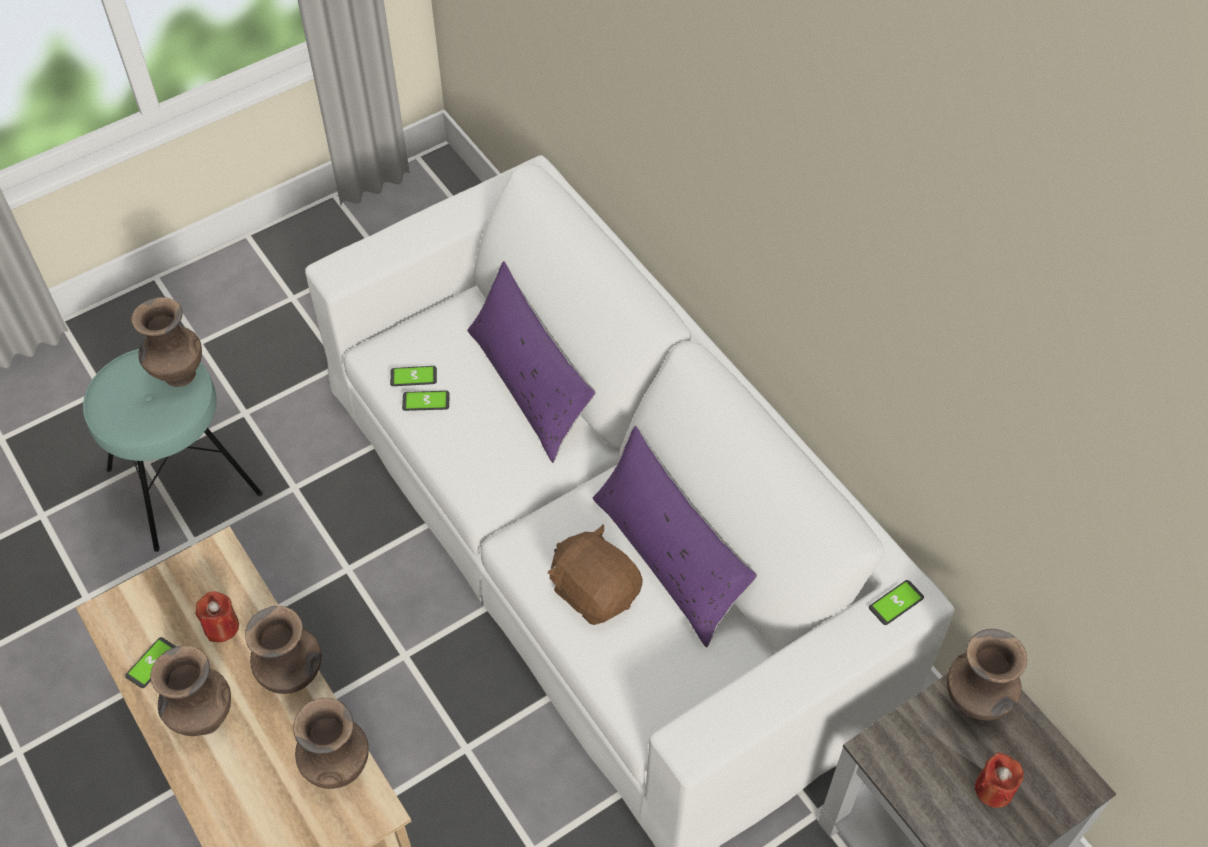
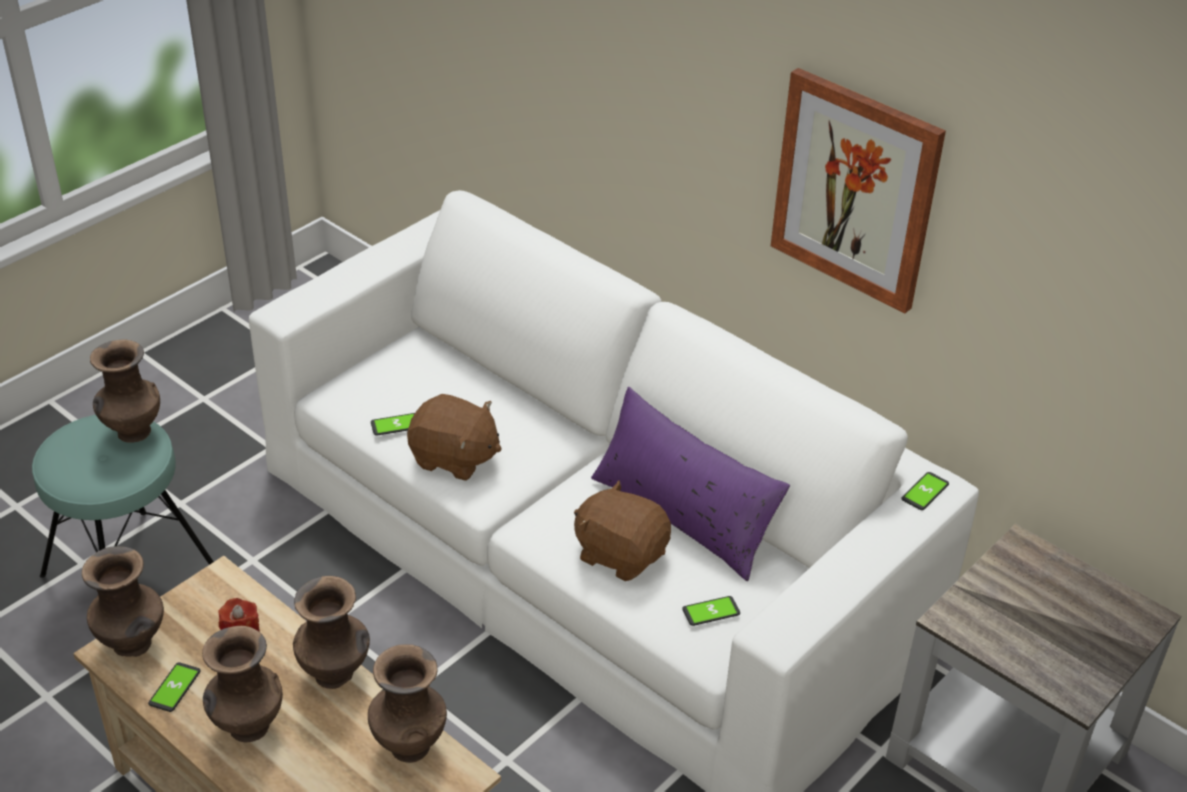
camera: 15 degrees left, 15 degrees down
(413, 377) = (376, 407): phone -> phone (711, 612)
(470, 449) = (454, 458): none -> brown plush toy
(529, 385) = (496, 397): purple pillow -> none
(873, 302) = (855, 189): none -> picture
(975, 704) = (1025, 568): brown vase -> brown vase (133, 645)
(993, 789) = (1070, 632): red candle -> none

